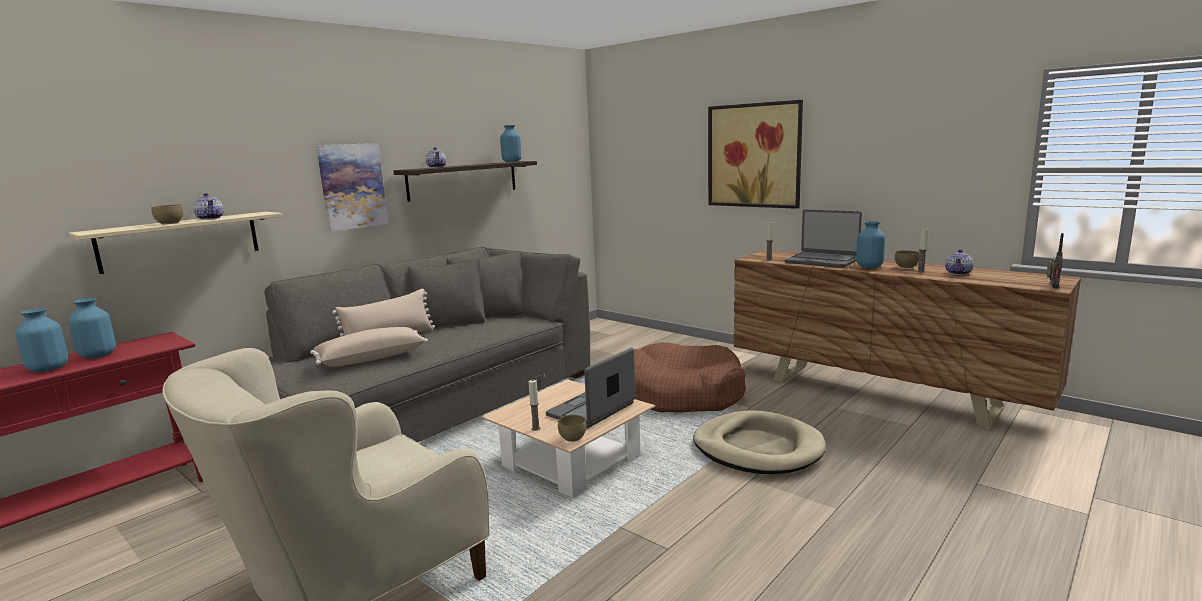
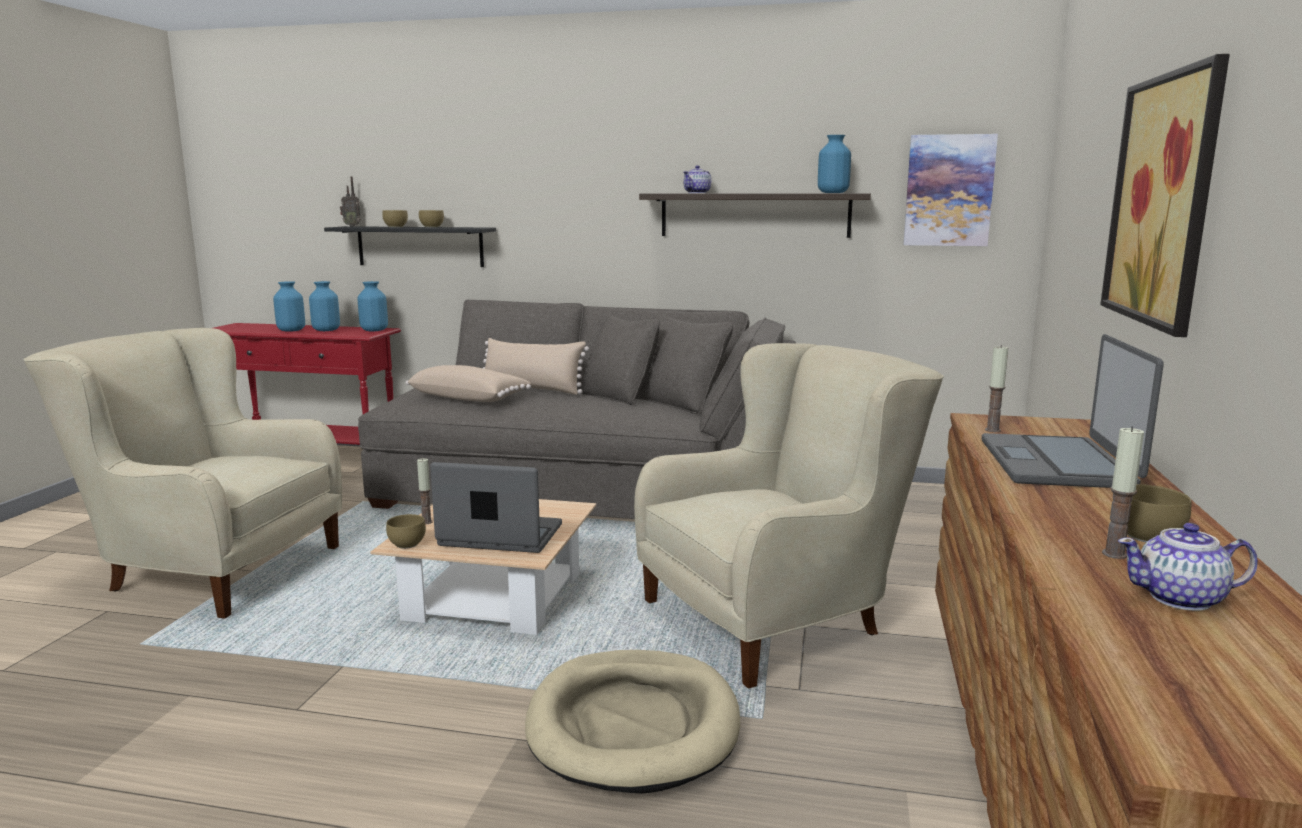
camera: 60 degrees right, 0 degrees up
(180, 241) = (420, 246): beige shelf -> black shelf
(210, 218) = (433, 227): teapot -> brown bowl
(352, 186) = (592, 209): picture -> picture (948, 190)
(680, 394) = (780, 617): brown dog bed -> beige armchair
(869, 267) = (1075, 503): blue vase -> blue vase (374, 330)
(1051, 287) = (1186, 748): radio -> radio (352, 226)

